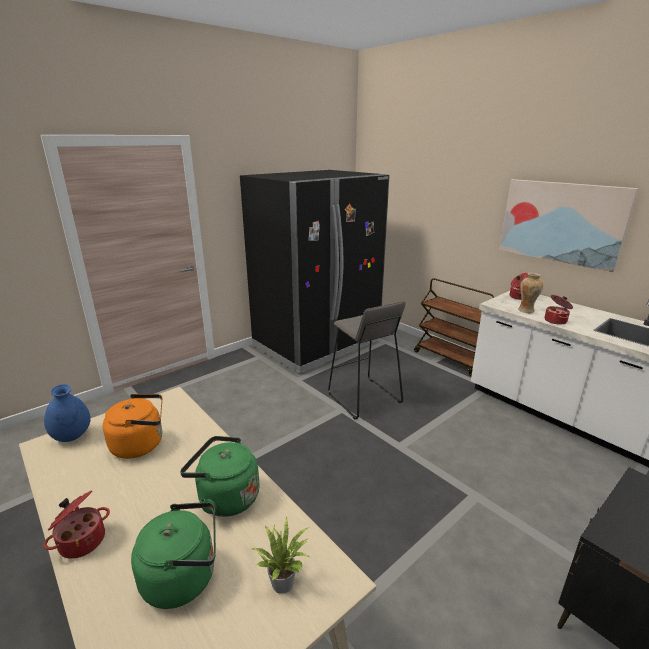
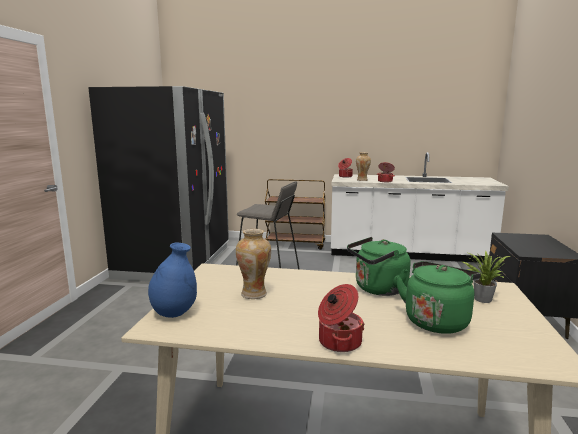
camera: 40 degrees left, 10 degrees down
(141, 444) = (254, 294): orange kettle -> vase
(561, 222) = (358, 120): picture -> none

